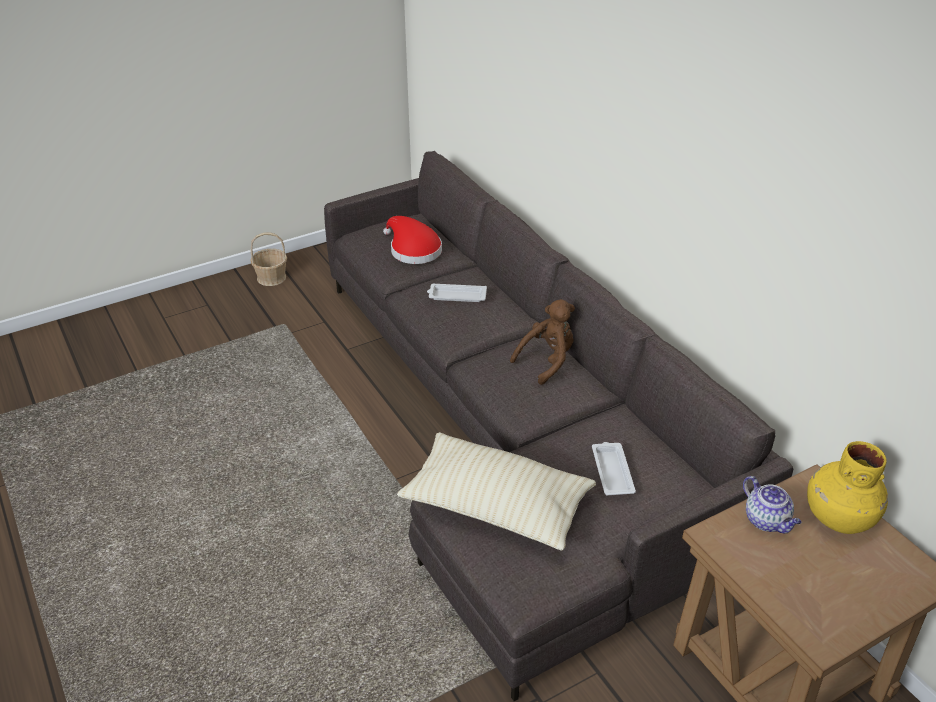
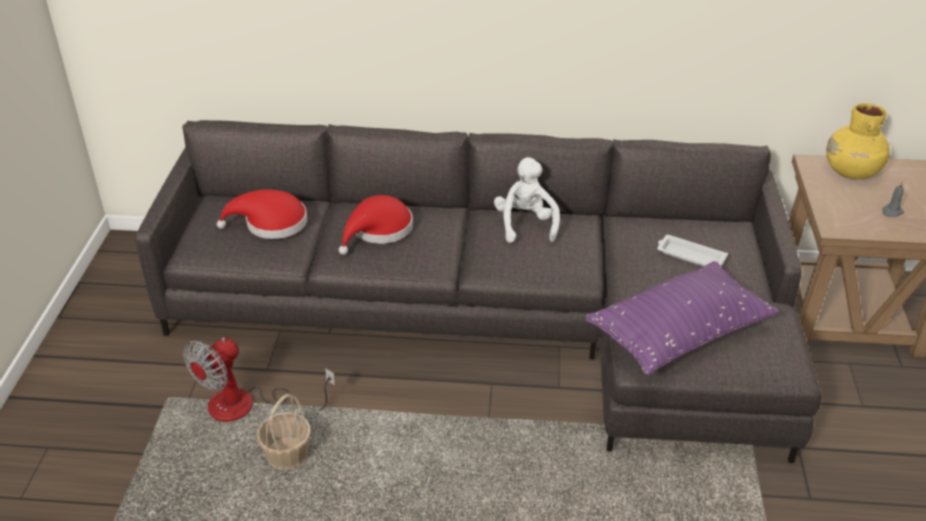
camera: 55 degrees left, 0 degrees up
(271, 277) = (70, 373): basket -> basket (287, 455)
(306, 360) = (248, 406): none -> fan
(456, 296) = (378, 230): white tray -> red hat
(496, 506) = (679, 333): beige pillow -> purple pillow
(547, 361) = (525, 224): brown plush toy -> white plush toy
(767, 521) = (836, 200): teapot -> none
(798, 571) = (891, 212): none -> grey candle

